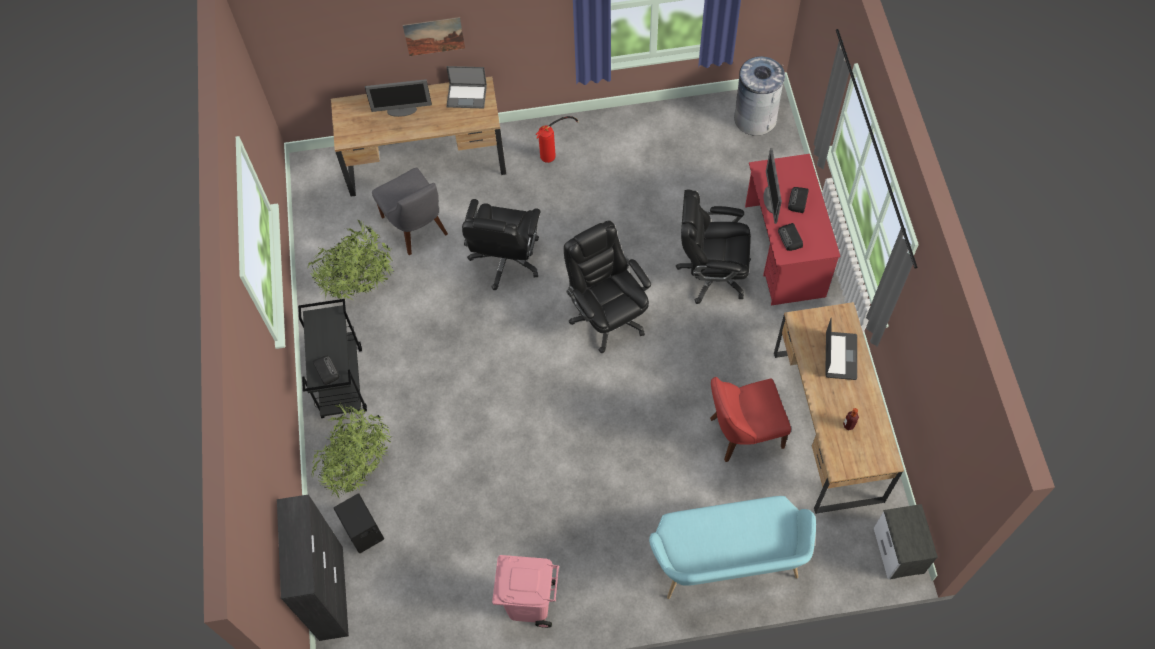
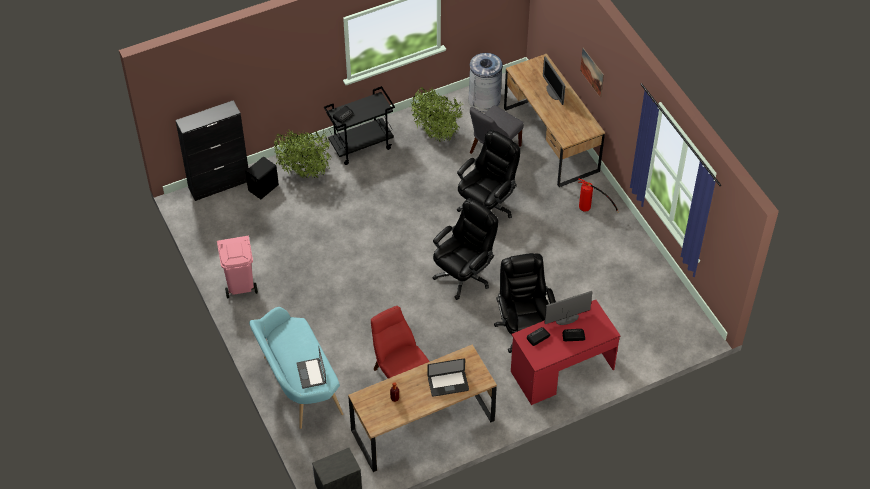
camera: 70 degrees right, 10 degrees down
(467, 96) = (581, 123): laptop -> laptop (311, 374)
(506, 260) = (486, 206): black office chair -> black office chair turned 135 degrees clockwise
(755, 118) = (679, 327): grey trash can -> grey trash can (484, 100)

